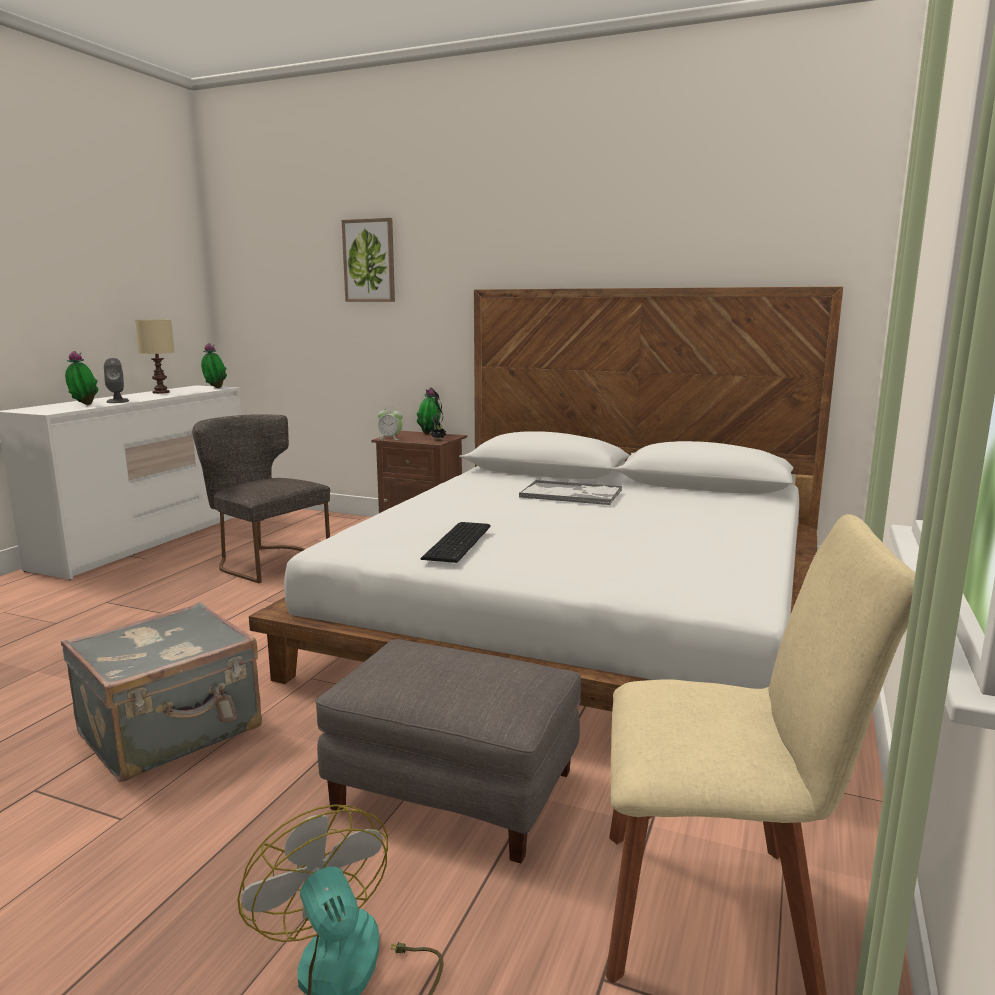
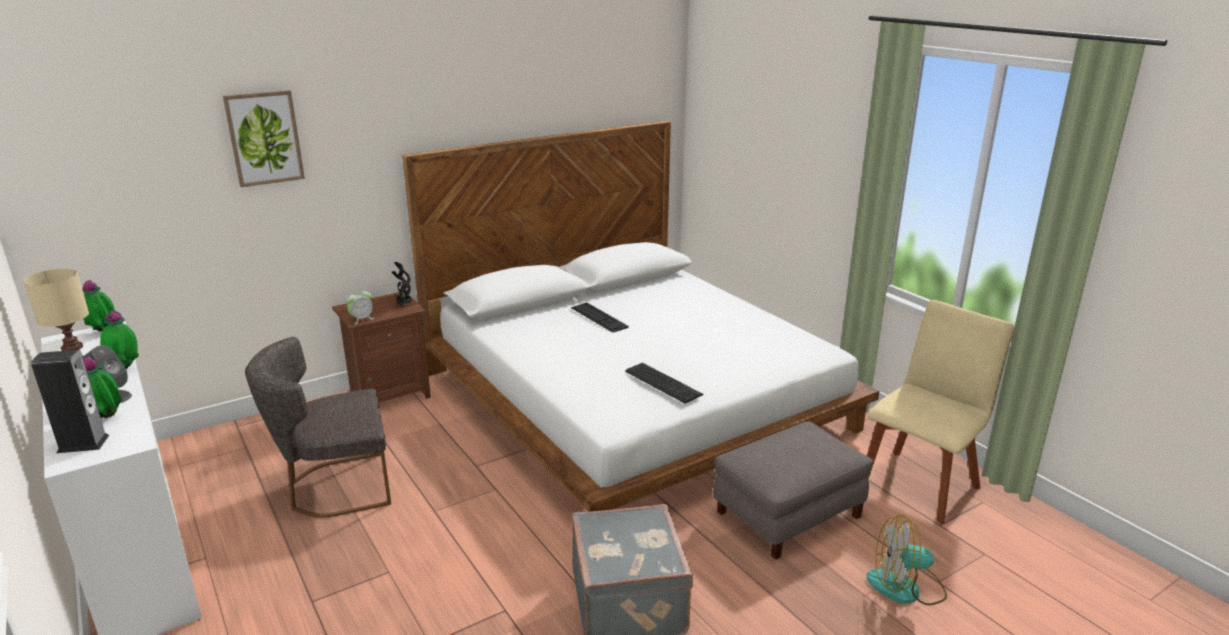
camera: 55 degrees left, 10 degrees up
(45, 408) = (83, 444): none -> speaker
(429, 434) = (372, 301): potted plant -> potted plant (126, 369)
(572, 494) = (599, 317): tray -> keyboard

